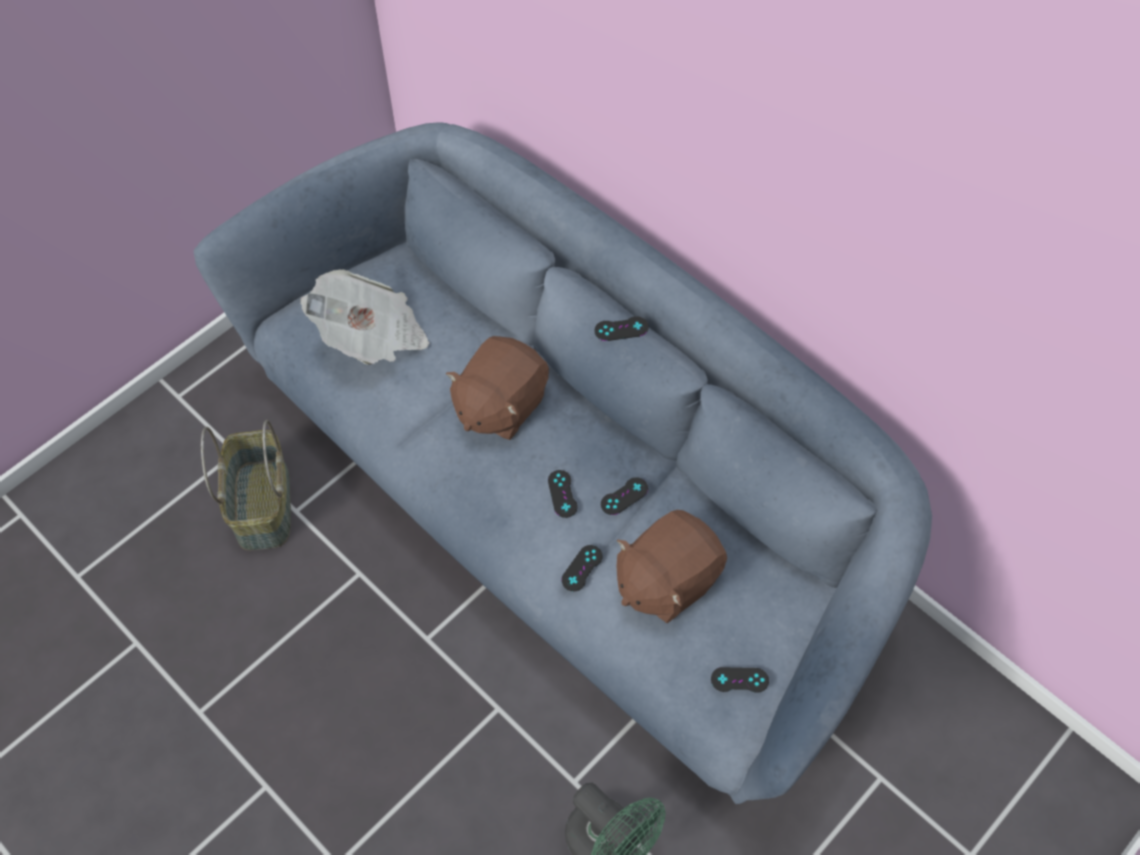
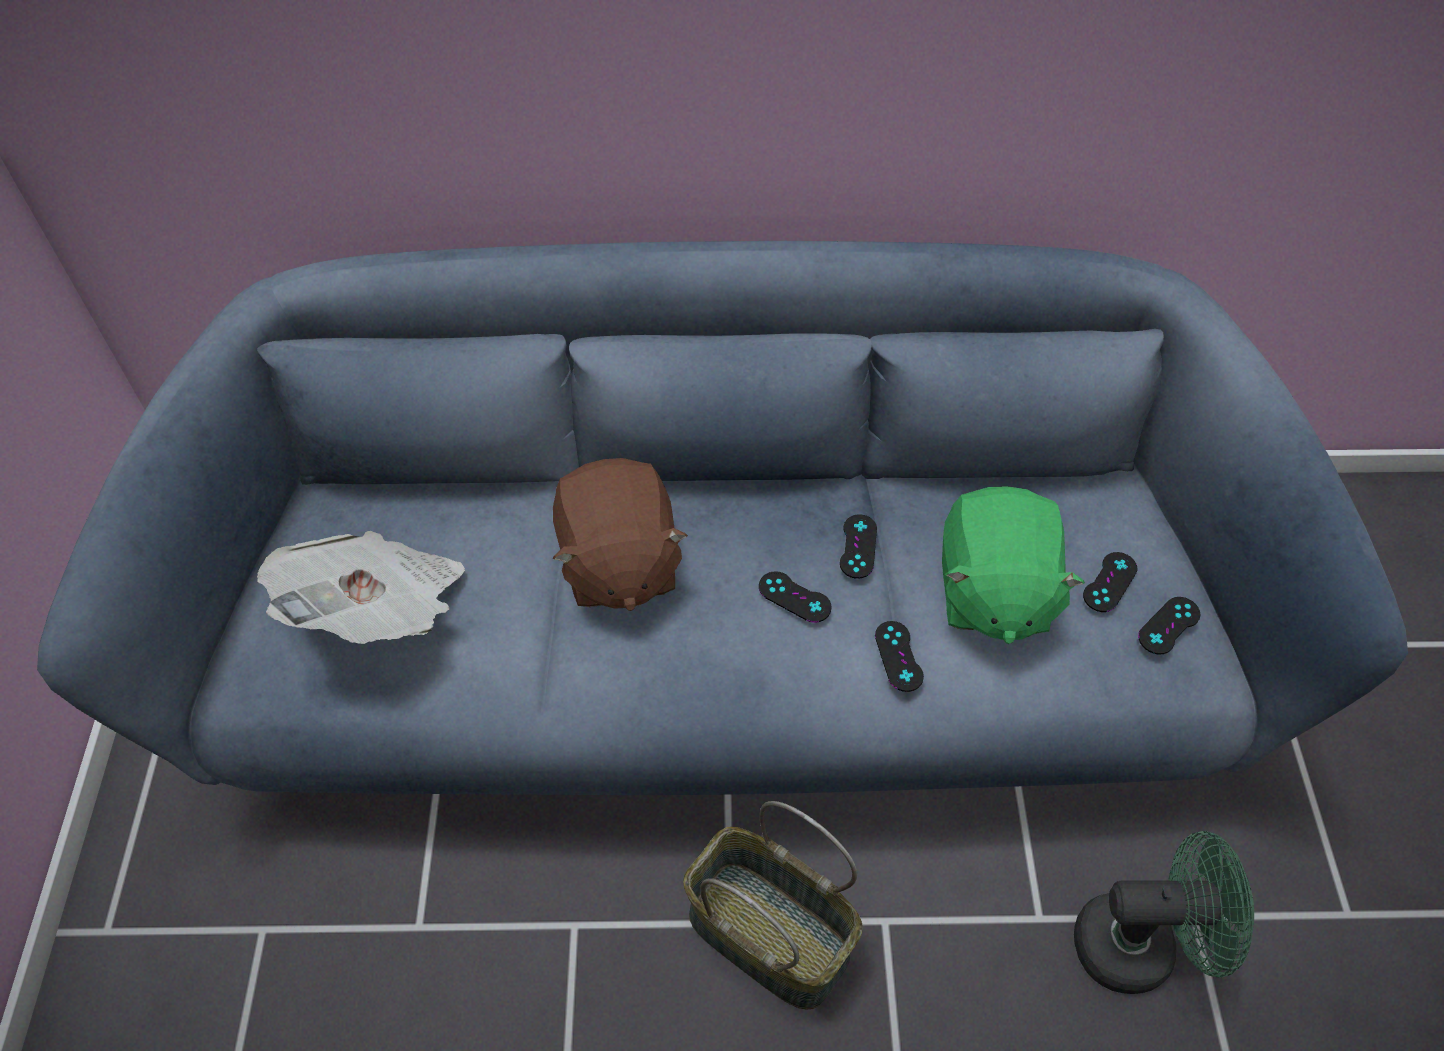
camera: 45 degrees left, 5 degrees down
(261, 504) = (365, 958): basket -> basket (766, 936)
(621, 329) = (720, 350): black game controller -> black game controller (1110, 582)
(666, 580) = (993, 592): brown plush toy -> green plush toy

